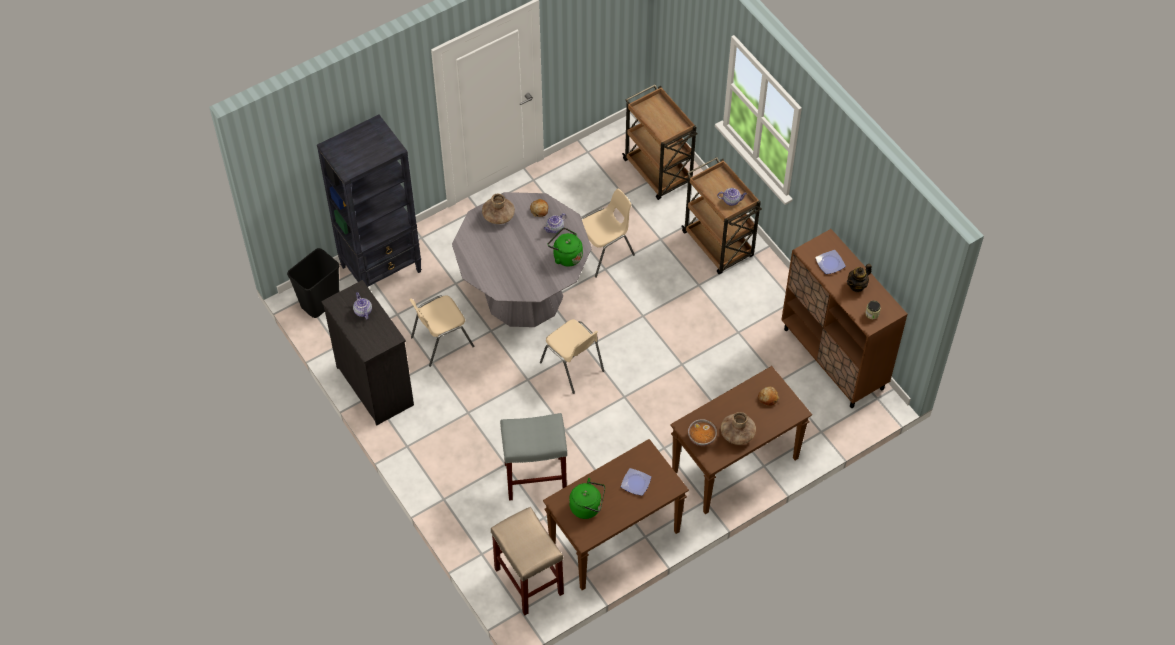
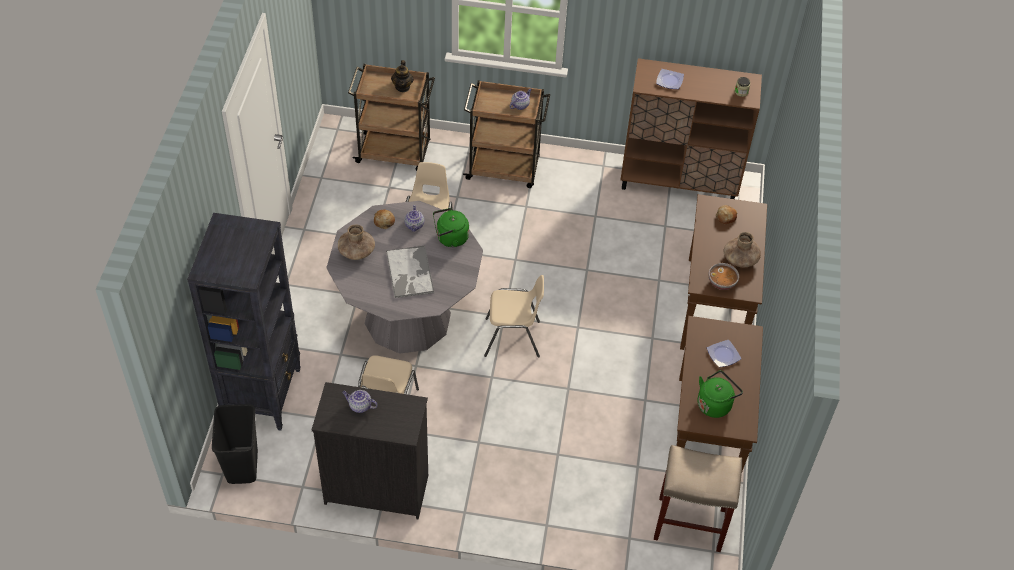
camera: 50 degrees left, 5 degrees down
(512, 257) = (410, 273): none -> tray
(534, 478) = (593, 444): grey stool -> none
(857, 285) = (706, 81): teapot -> teapot (402, 87)

